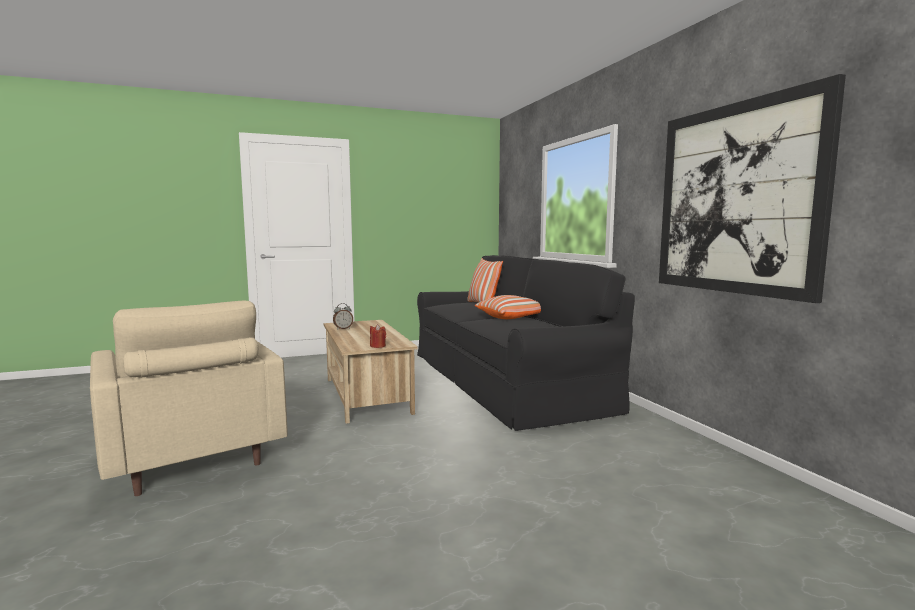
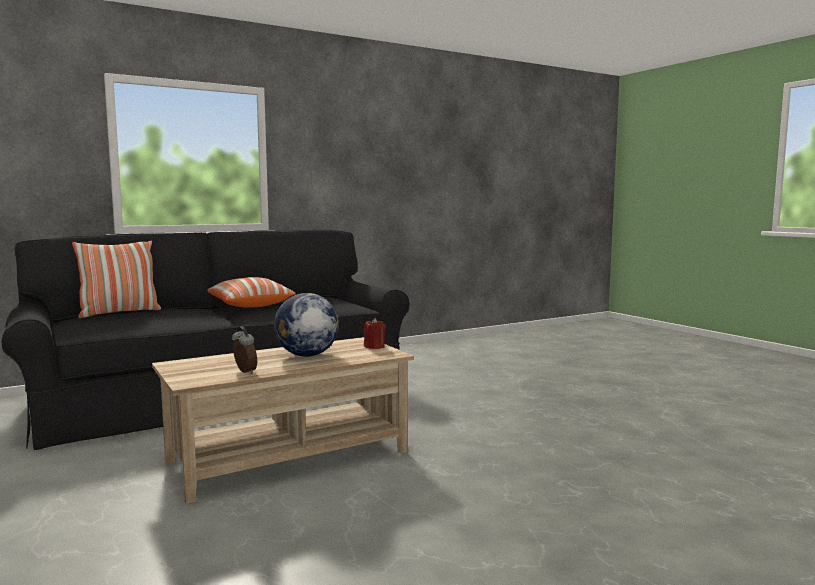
camera: 100 degrees left, 0 degrees up
(191, 459) = (570, 516): beige armchair -> none
(368, 335) = (306, 355): none -> globe
(736, 199) = (394, 176): picture -> none

